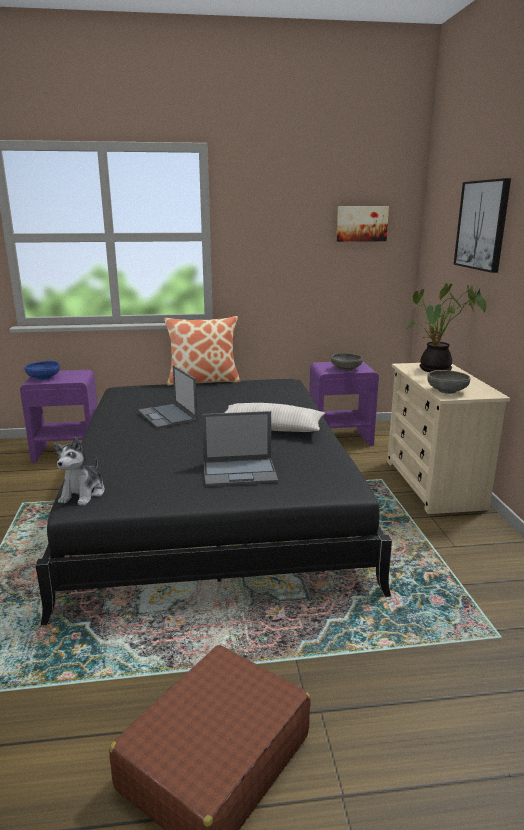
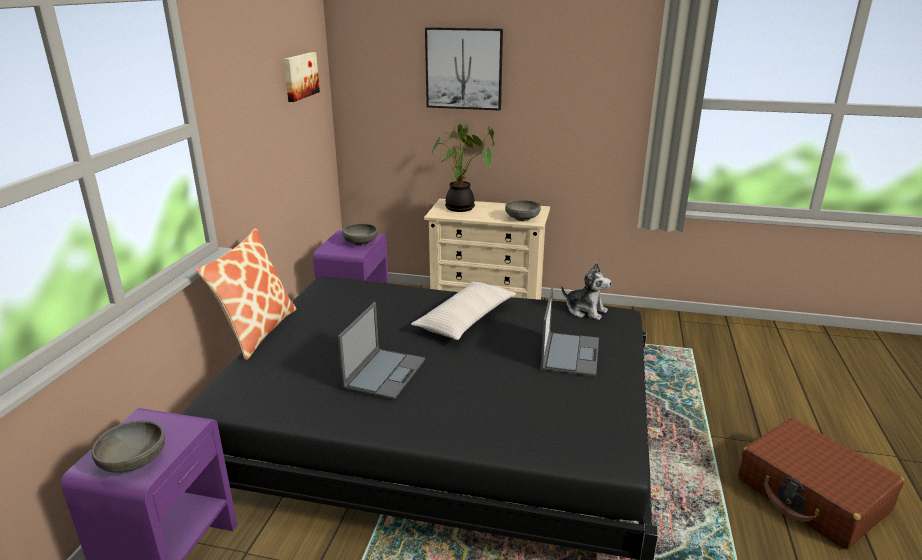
camera: 70 degrees left, 5 degrees up
(44, 378) = (134, 461): blue bowl -> grey bowl
(83, 494) = (590, 455): plush toy -> plush toy (585, 311)
(168, 416) = (385, 373): laptop -> laptop turned 60 degrees counterclockwise

